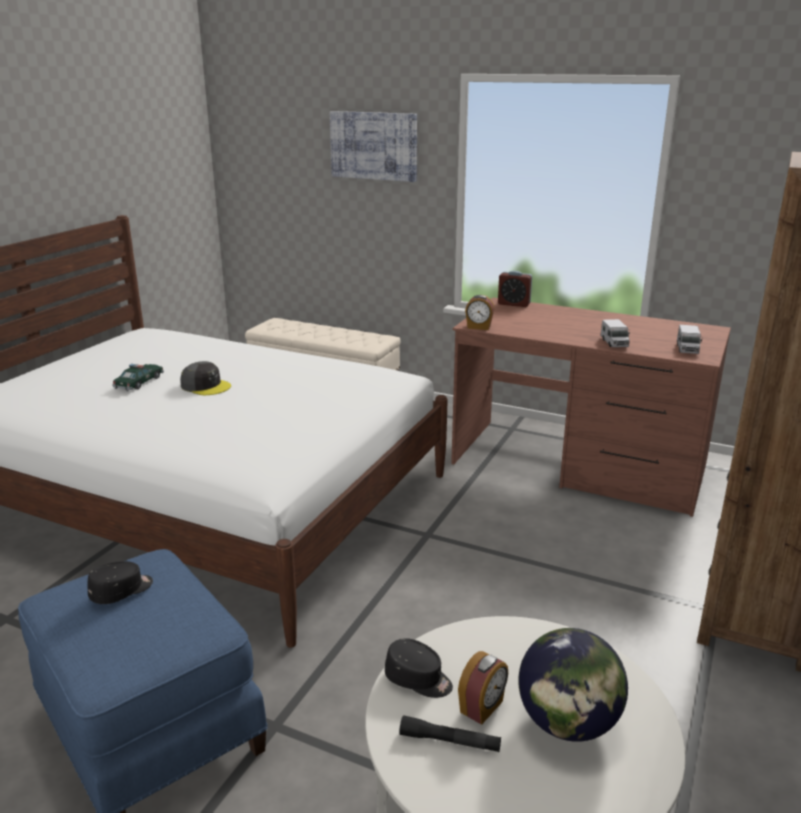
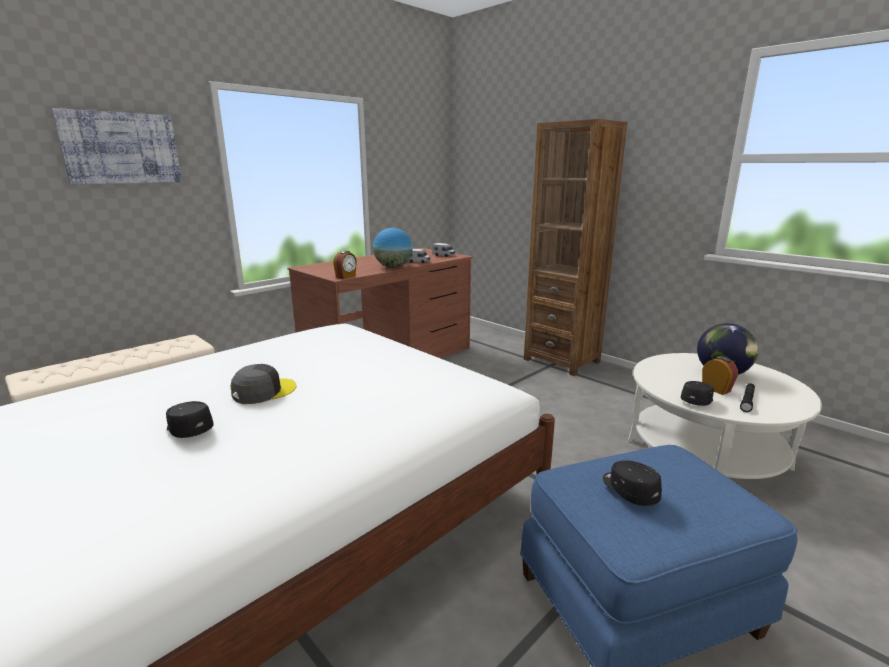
camera: 70 degrees left, 5 degrees down
(139, 382) = (188, 429): toy car -> black cap
(514, 304) = (313, 266): alarm clock -> none
(561, 337) = (393, 267): none -> globe

